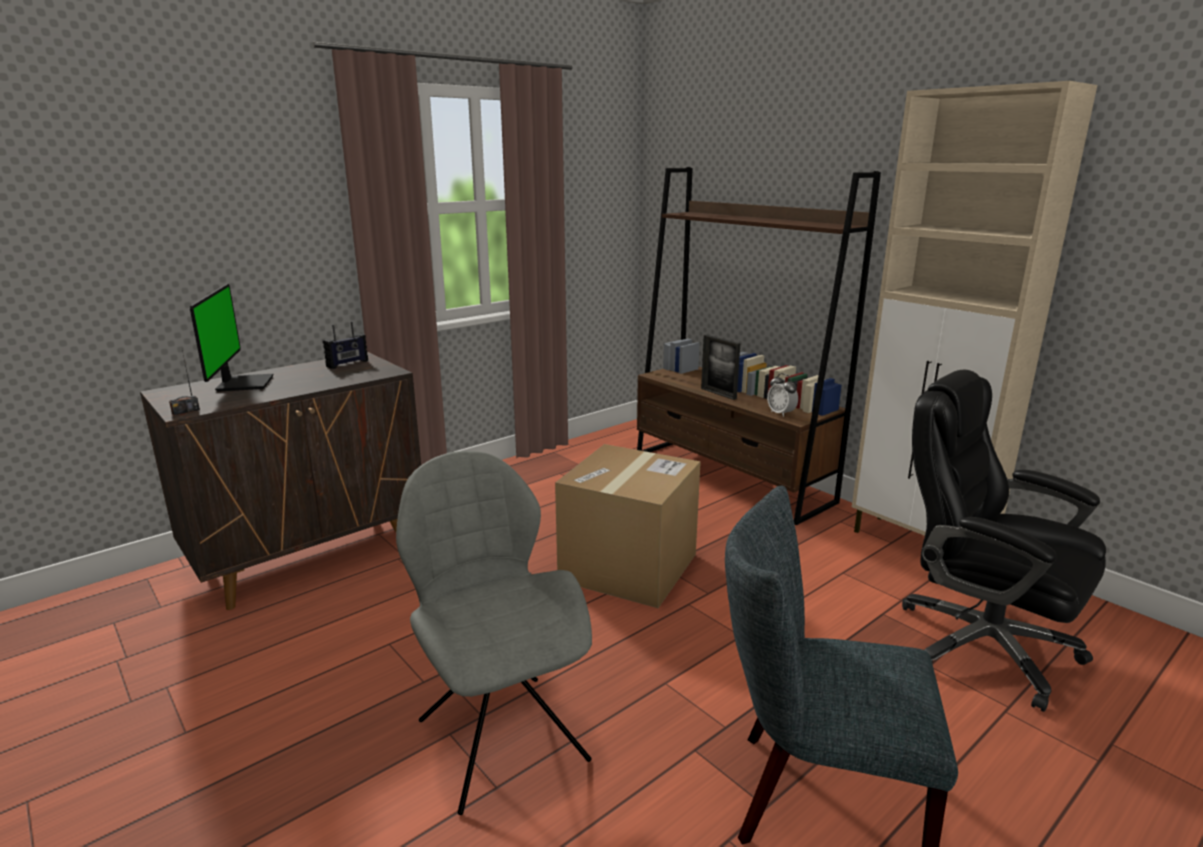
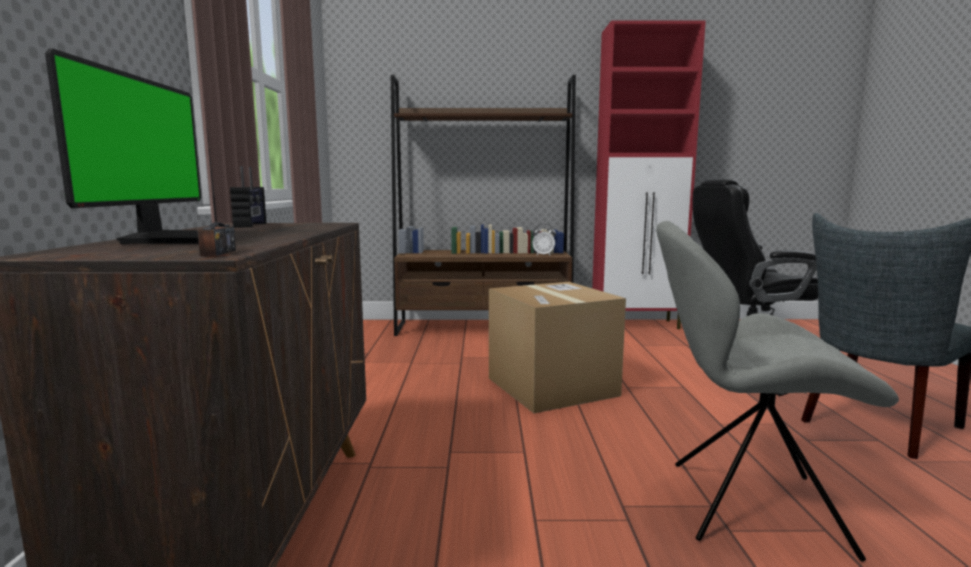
camera: 50 degrees left, 10 degrees down
(242, 383) = (175, 239): monitor -> monitor turned 60 degrees clockwise
(718, 393) = (480, 255): picture frame -> none
(920, 546) = (637, 325): beige cabinet -> red cabinet

